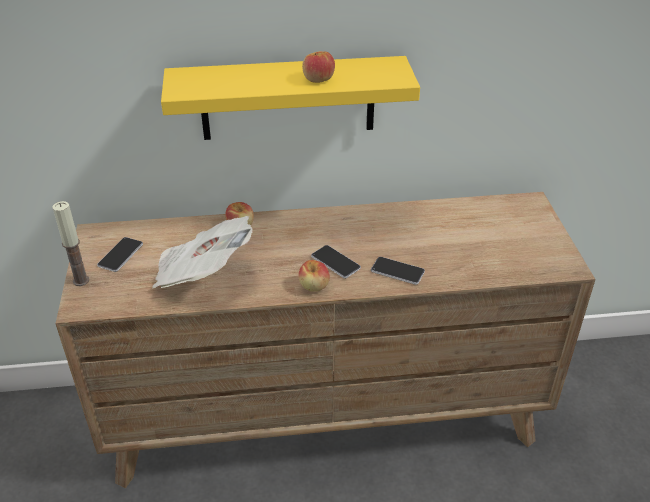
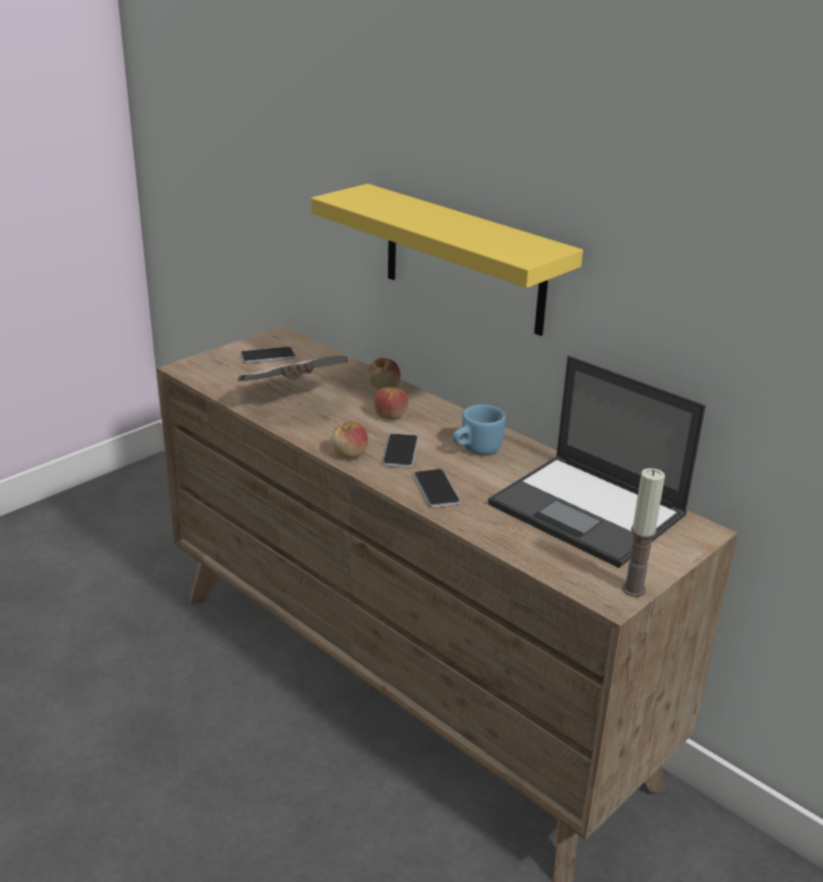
camera: 50 degrees right, 10 degrees down
(81, 280) = (216, 355): candle -> candle (633, 589)
(318, 79) = (455, 231): apple -> apple (390, 415)
(367, 231) = (475, 450): none -> blue mug
(477, 226) = (589, 510): none -> laptop

